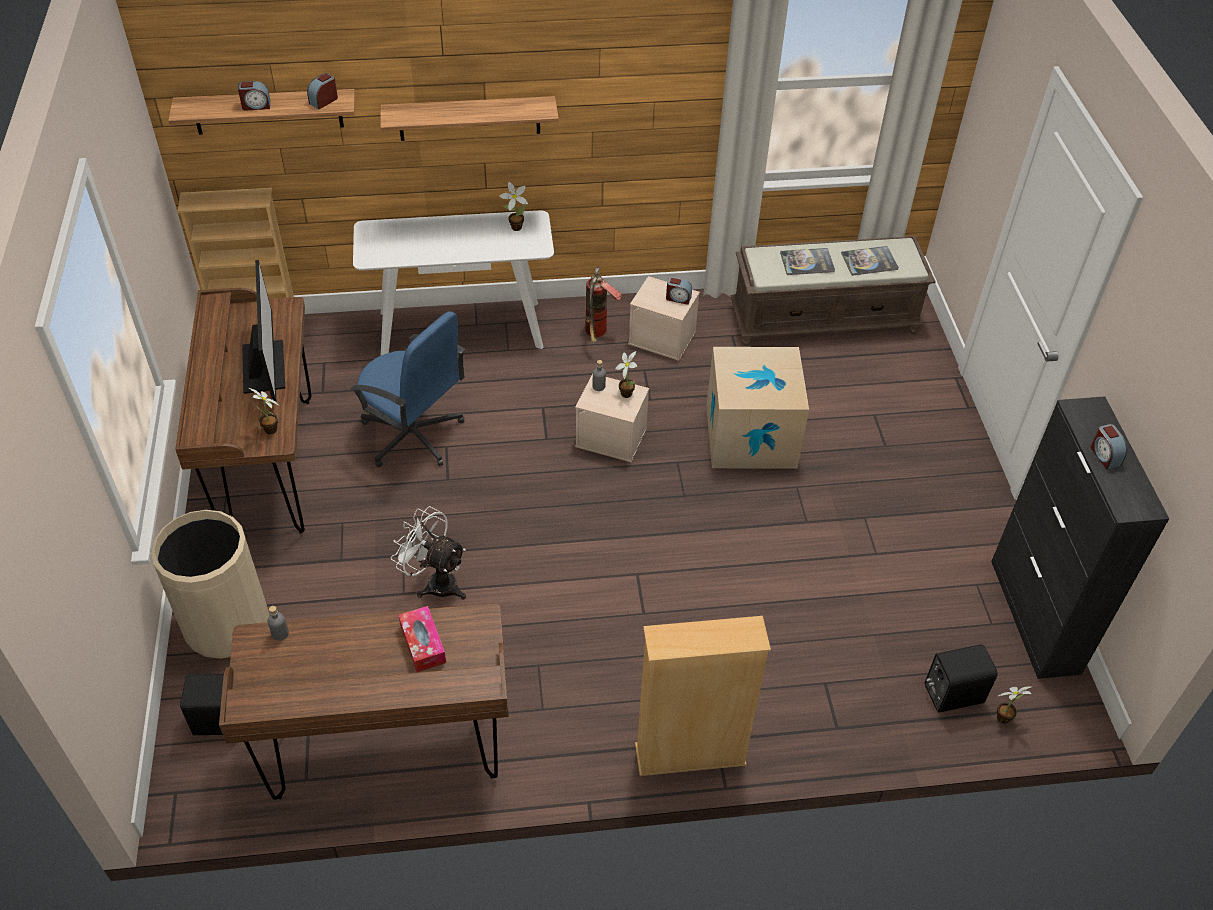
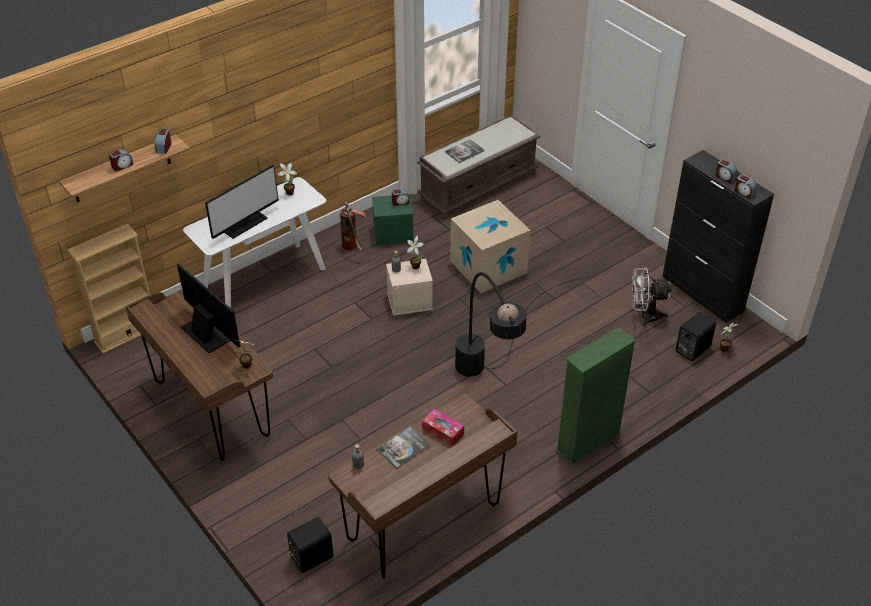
camera: 30 degrees left, 5 degrees down
(227, 625) = (267, 507): beige trash can -> none
(413, 435) = (288, 352): blue office chair -> none
(428, 243) = (242, 223): none -> monitor
(435, 582) = (374, 424): white fan -> white fan (644, 316)
(469, 118) = (247, 130): shelf -> none
(626, 610) = (495, 388): none -> black floor lamp
(663, 338) = (393, 233): beige storage box -> green storage box
(690, 755) = (588, 442): beige bookcase -> green bookcase
(869, 261) = (498, 138): book -> book (403, 448)
(1117, 494) = (744, 192): none -> alarm clock

